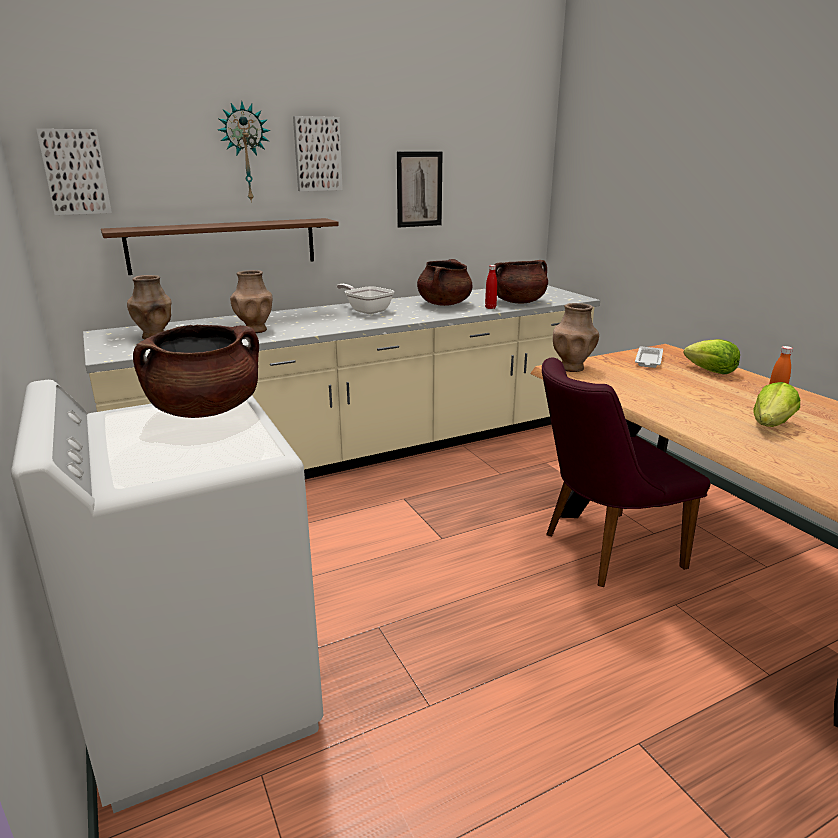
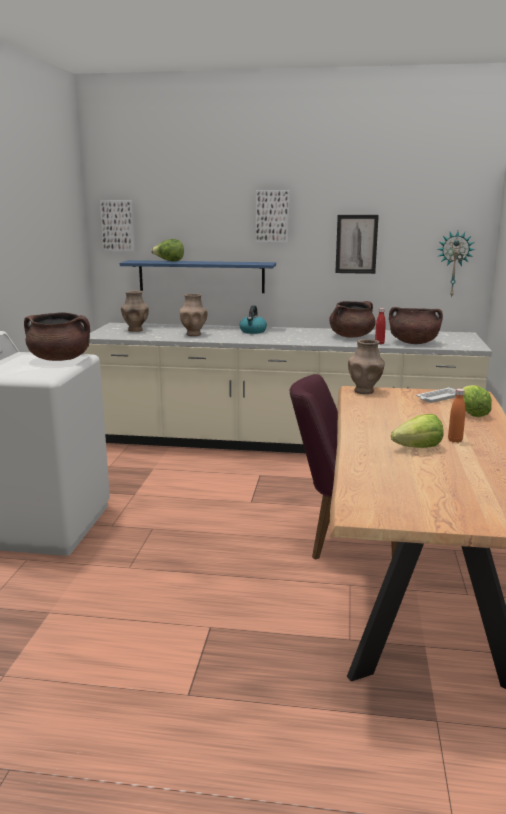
camera: 35 degrees right, 5 degrees down
(178, 226) = (169, 261): none -> lettuce
(223, 245) = (201, 276): brown shelf -> blue shelf
(245, 153) = (221, 215): wall clock -> wall clock (454, 264)
(323, 314) = (253, 331): none -> kettle
(366, 310) = (286, 333): frying pan -> none

